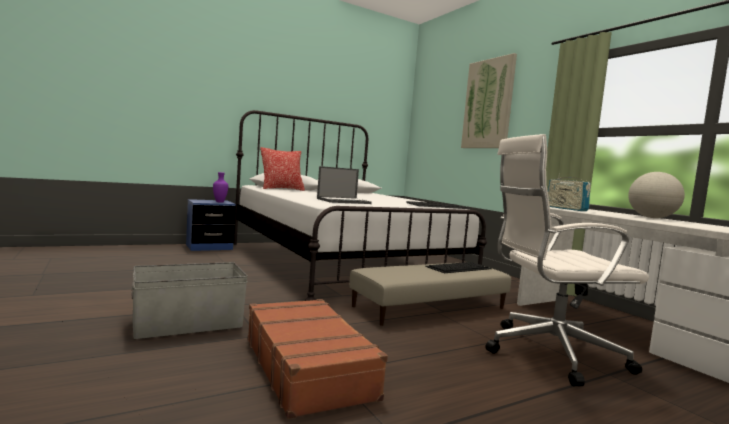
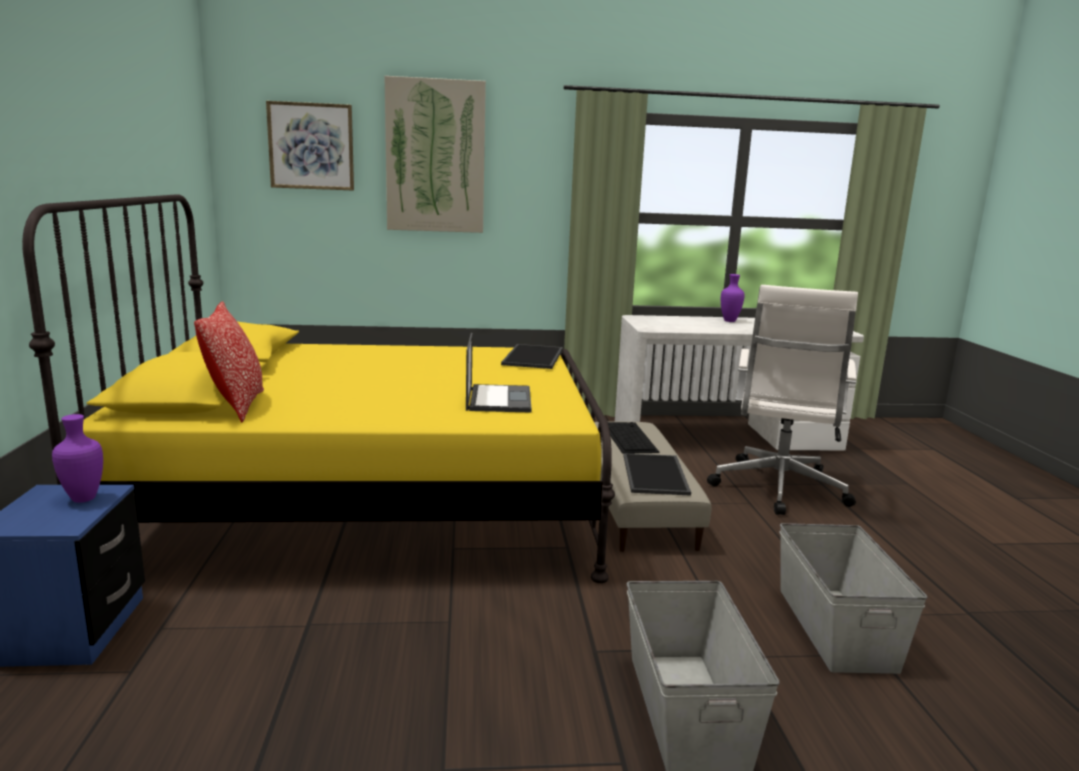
camera: 65 degrees left, 10 degrees up
(308, 367) = (834, 628): brown suitcase -> grey storage box
(341, 263) = (370, 502): white bed -> yellow bed
(401, 272) = (656, 475): none -> tray
(441, 107) = (311, 146): none -> picture
(565, 209) = (675, 328): radio -> none
(652, 218) = (730, 321): globe -> purple vase

